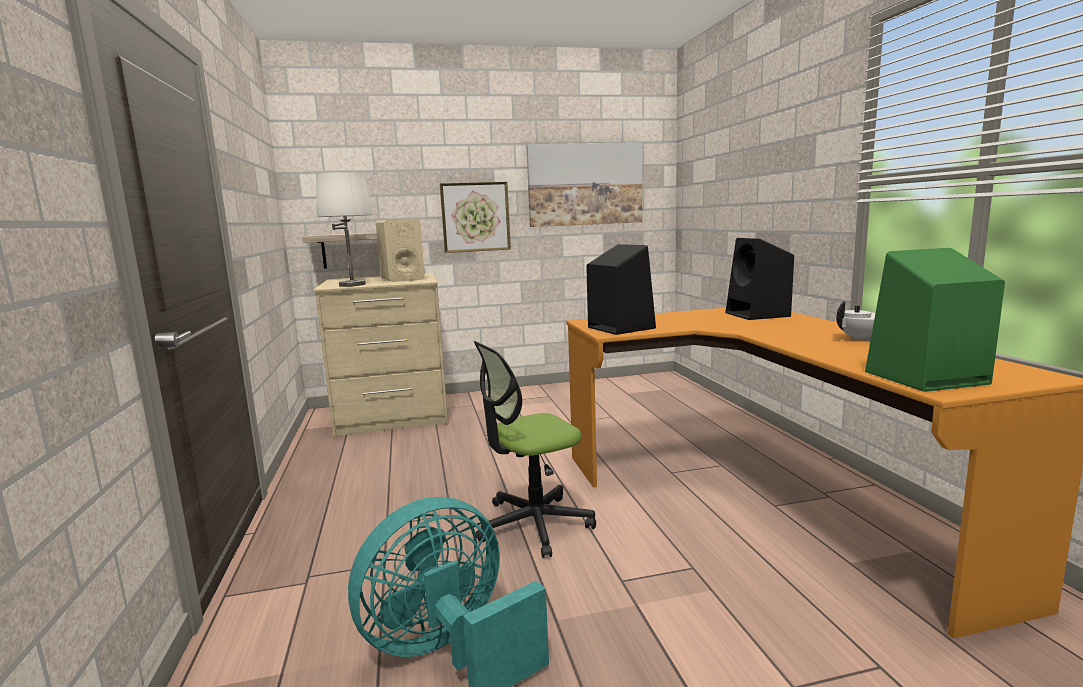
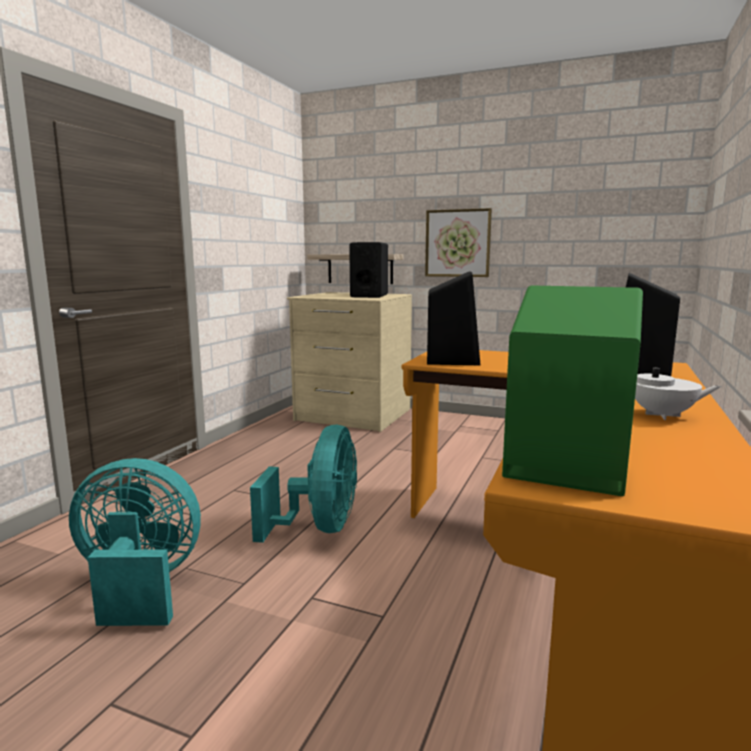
camera: 35 degrees right, 0 degrees up
(352, 285) = (320, 296): white table lamp -> none
(402, 279) = (369, 296): beige speaker -> black speaker
(534, 524) = (320, 527): office chair -> turquoise fan
(585, 184) = (579, 211): picture -> none

